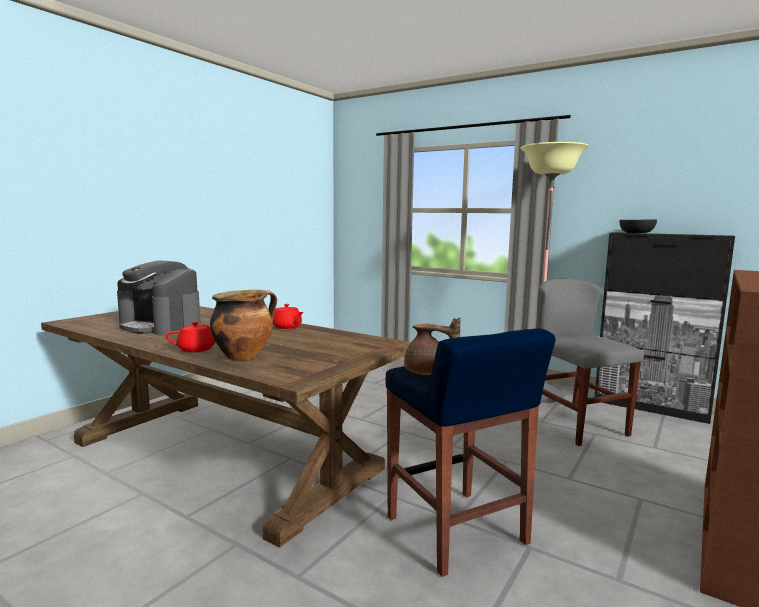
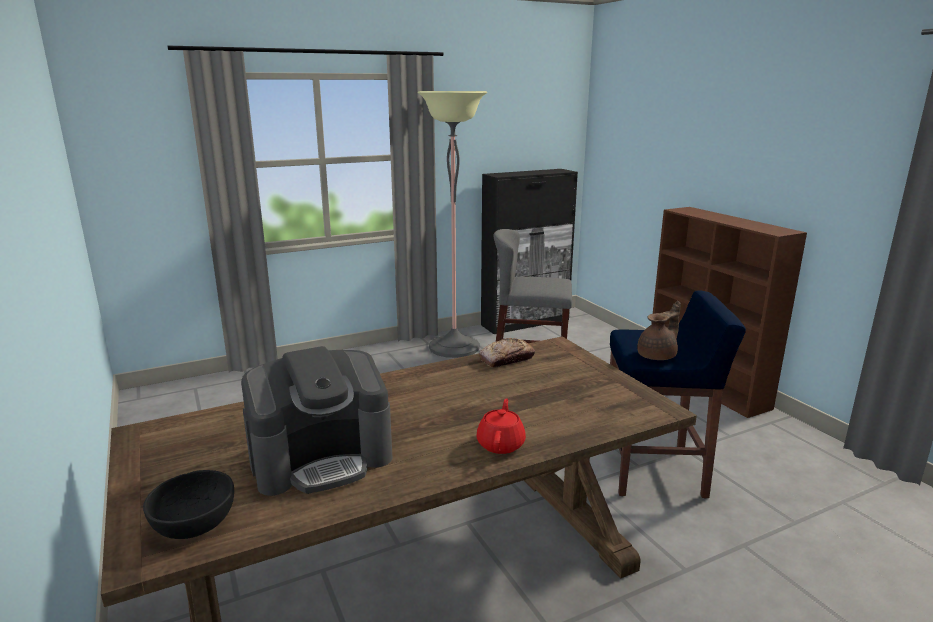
camera: 60 degrees left, 10 degrees up
(244, 356) = (555, 420): cooking pot -> none
(287, 327) = (432, 376): red teapot -> none
(341, 336) = (506, 359): none -> bread
(636, 233) = (508, 174): black bowl -> black bowl (194, 522)

